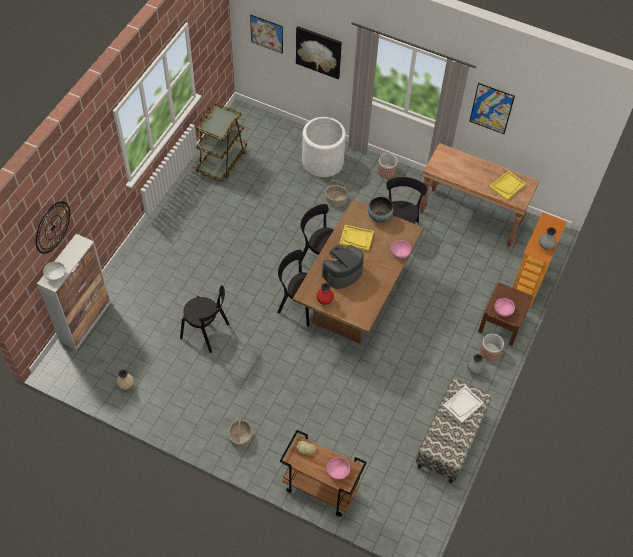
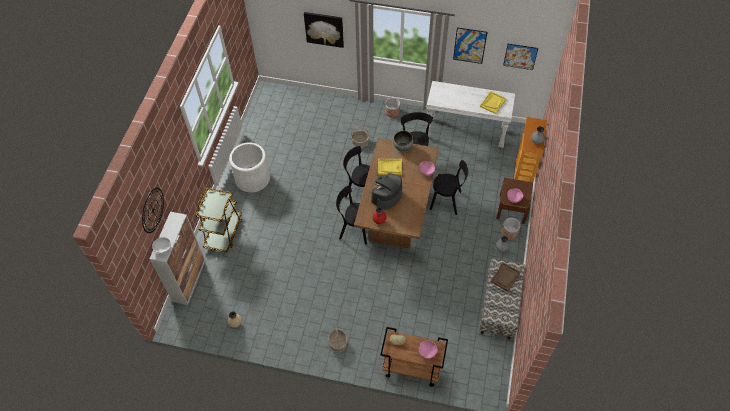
camera: 10 degrees left, 0 degrees up
(207, 332) = (288, 266): black chair -> black chair (447, 201)
(222, 161) = (263, 131): brown cart -> brown cart (224, 232)
(266, 34) = (279, 23): picture -> picture (520, 56)
(322, 161) = (341, 115): white planter -> white planter (252, 178)
(462, 405) = (505, 277): white tray -> brown tray
(470, 217) = (465, 133): brown console table -> white console table

